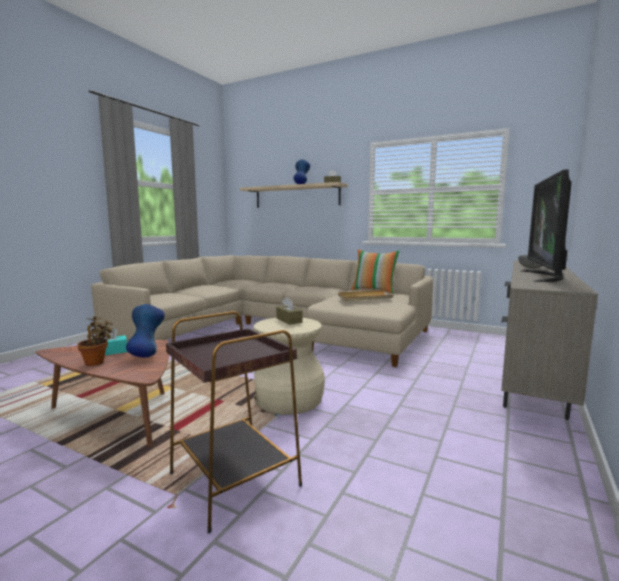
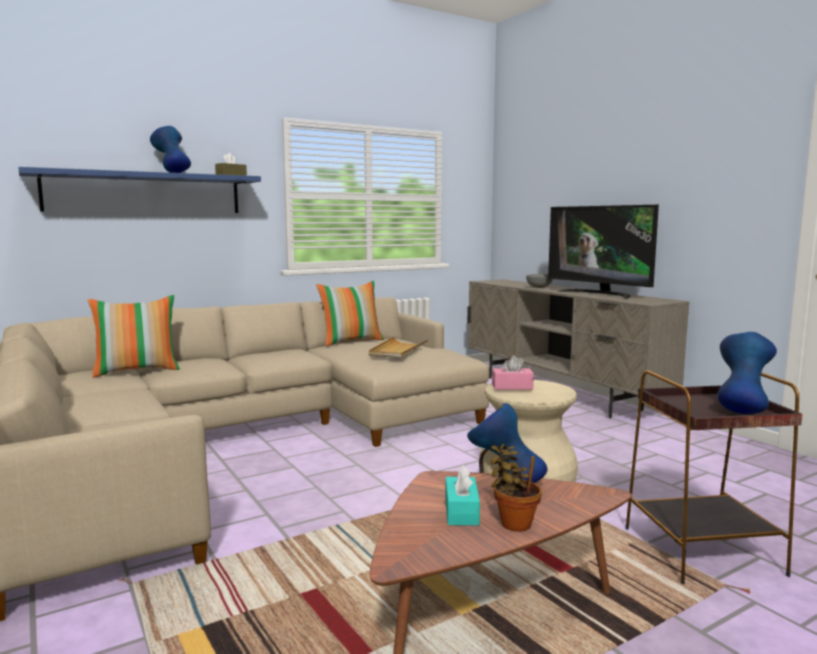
camera: 60 degrees left, 0 degrees up
(226, 360) = (740, 411): none -> blue vase
(253, 282) = (137, 370): none -> pillow
(289, 320) = (512, 387): brown tissue box -> pink tissue box
(296, 196) = (145, 193): beige shelf -> blue shelf

